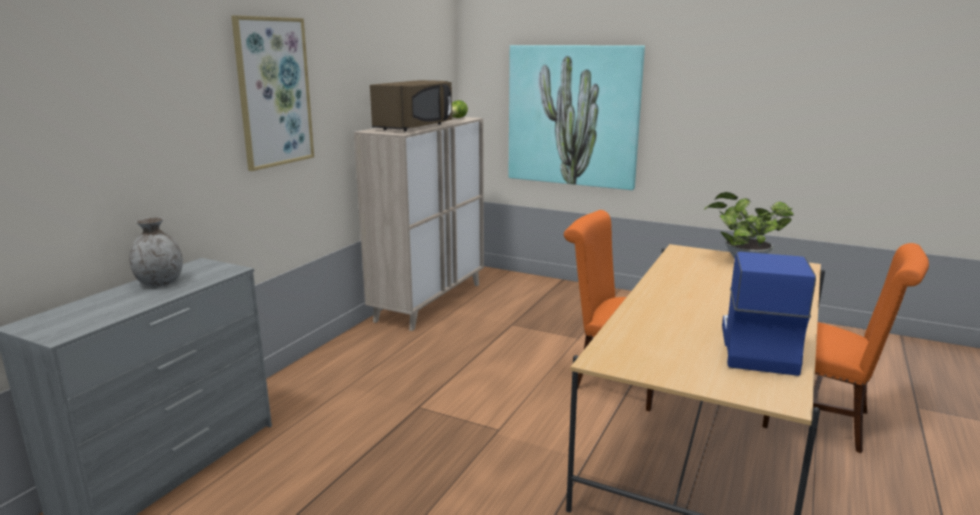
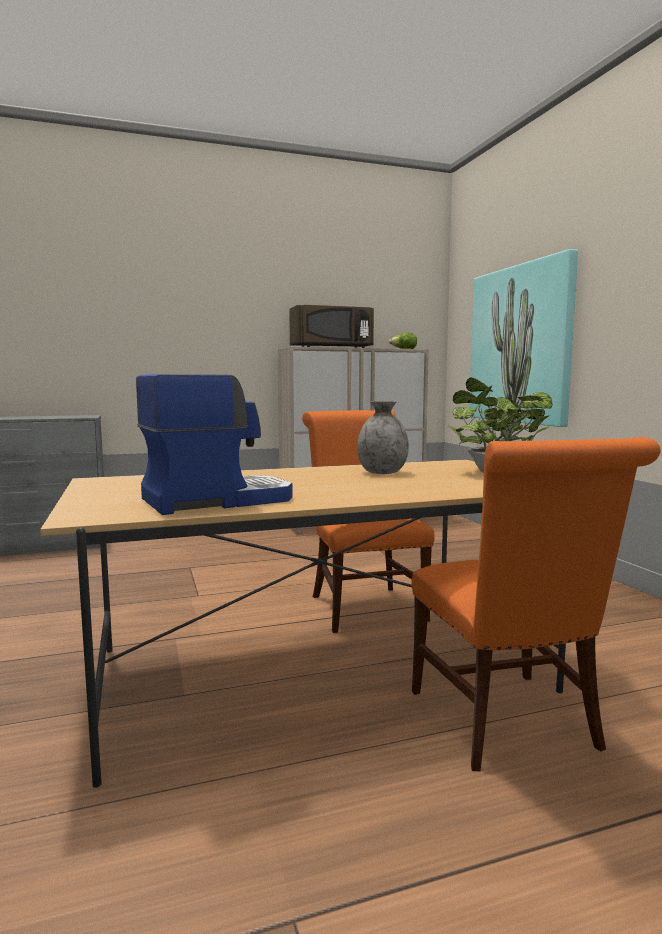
camera: 45 degrees right, 10 degrees down
(160, 283) = (44, 416): grey vase -> grey vase (382, 472)
(274, 92) = (192, 308): picture -> none

